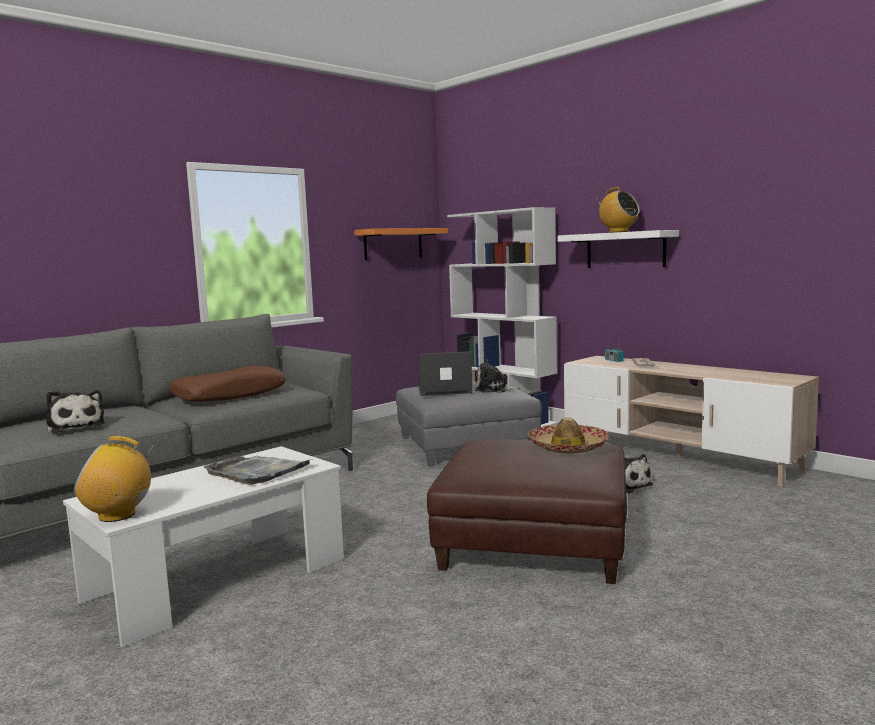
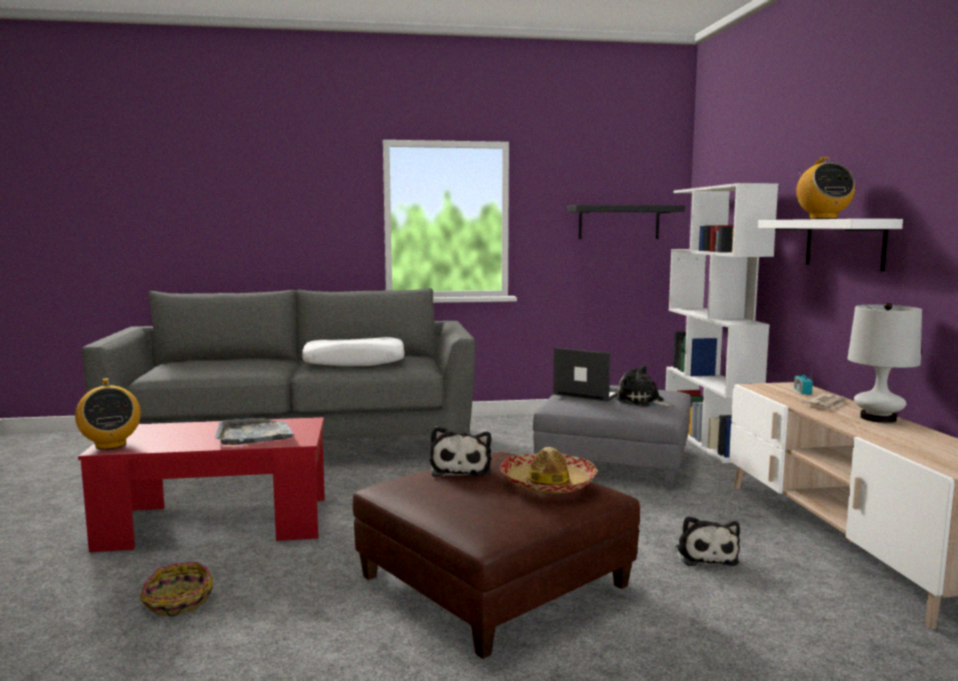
camera: 35 degrees right, 0 degrees up
(75, 426) = (206, 368): plush toy -> plush toy (461, 469)
(117, 515) = (110, 445): radio -> radio turned 150 degrees counterclockwise
(218, 579) = (217, 523): white coffee table -> red coffee table
(230, 395) = (354, 362): brown pillow -> white pillow
(317, 644) = (177, 602): none -> basket
(393, 244) = (619, 222): orange shelf -> black shelf
(688, 367) = (878, 418): none -> white table lamp

